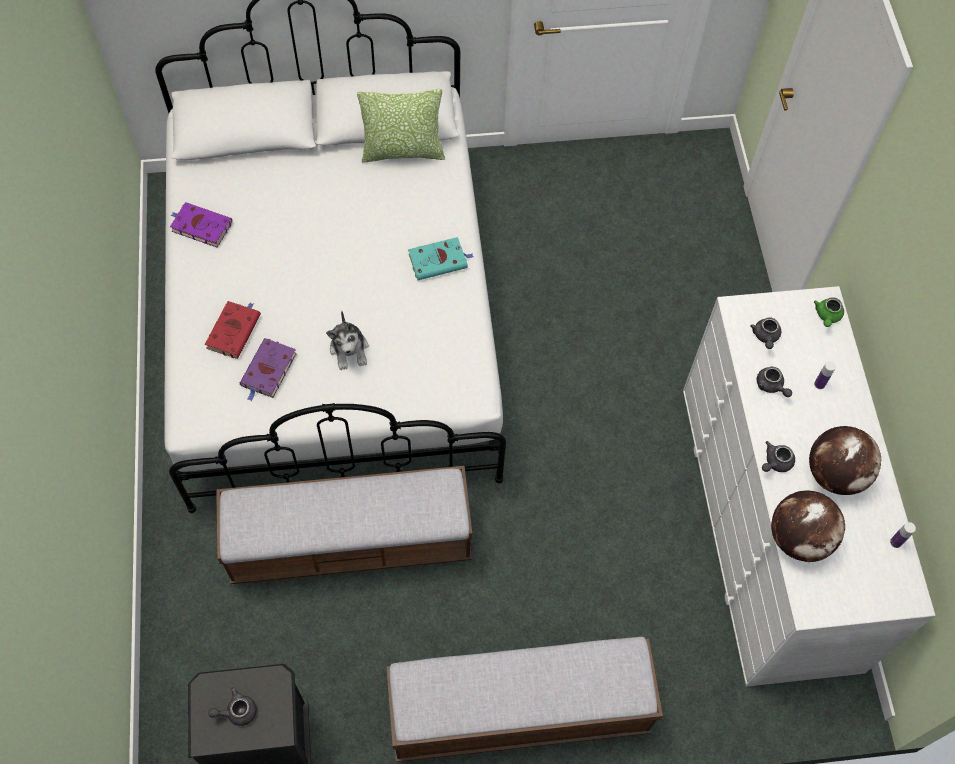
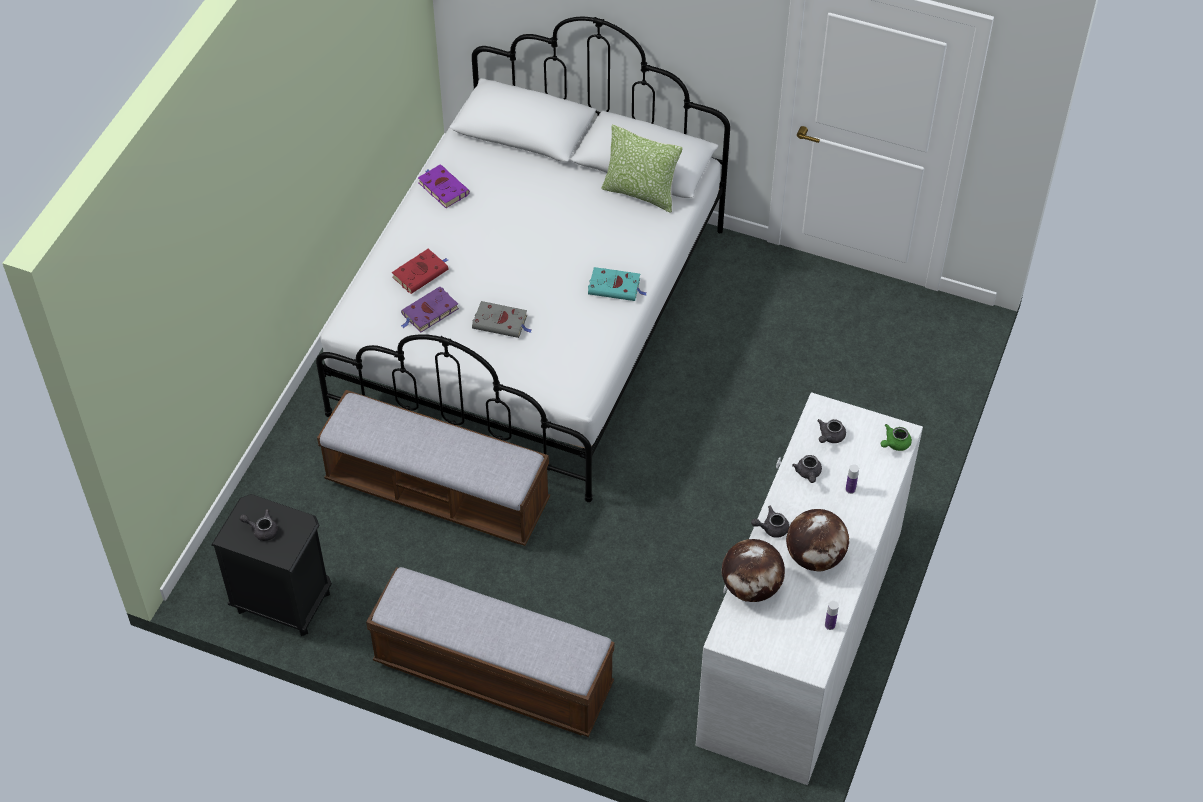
camera: 30 degrees right, 10 degrees down
(349, 349) = (501, 322): plush toy -> grey book

